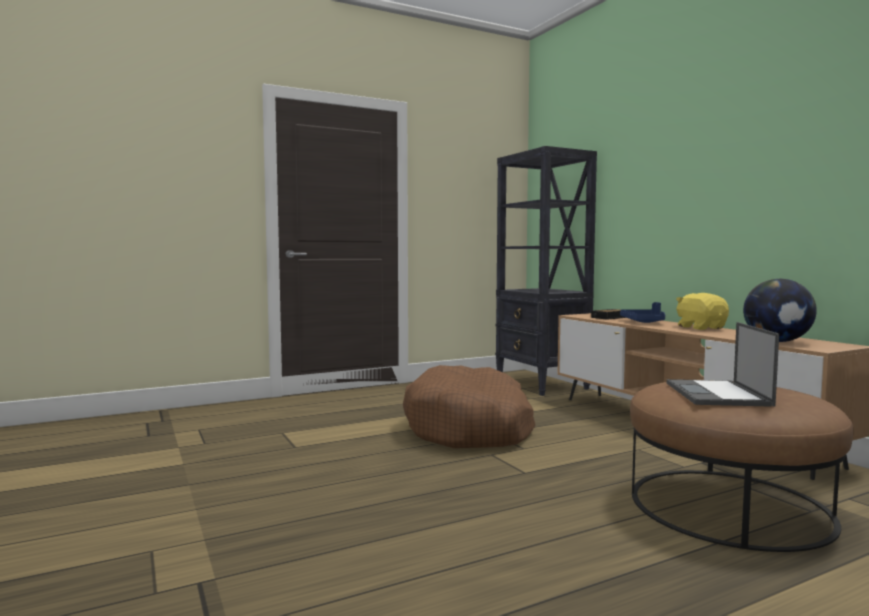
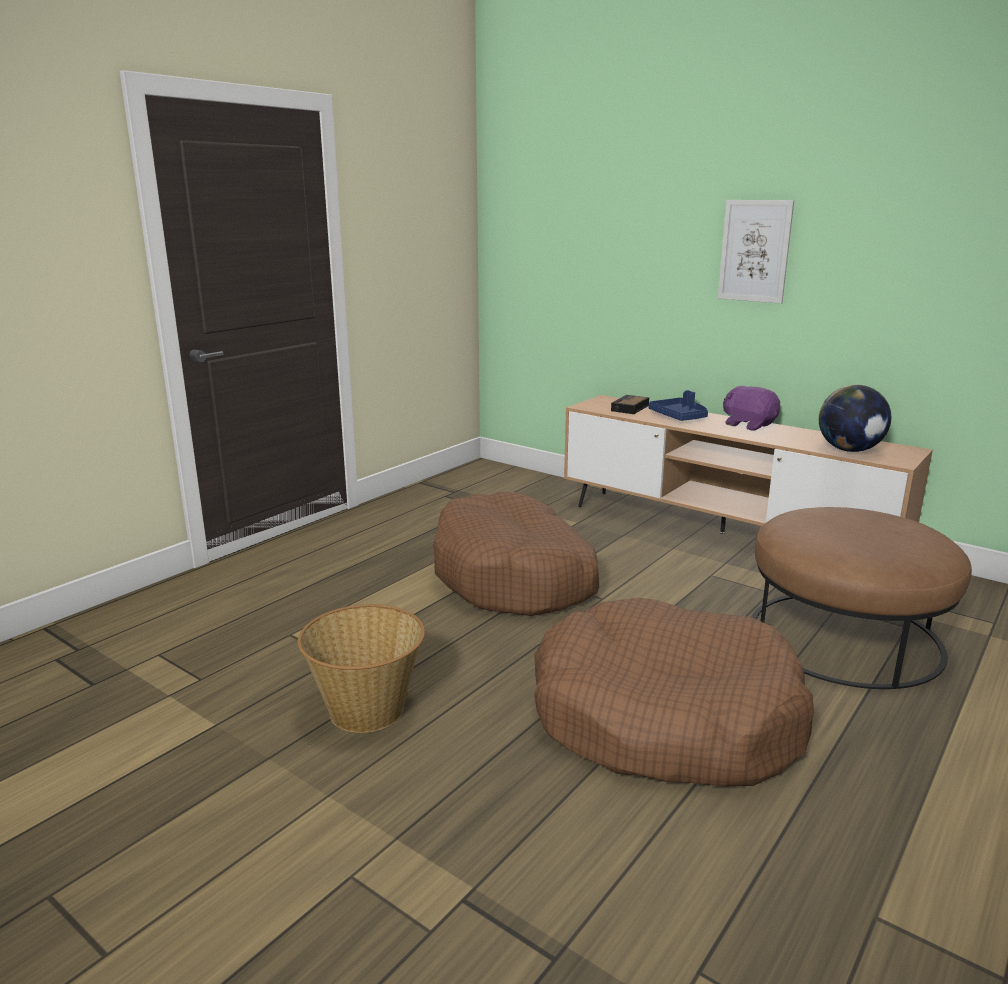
camera: 25 degrees left, 15 degrees up
(278, 474) = (367, 709): none -> basket
(486, 521) = (664, 718): none -> brown dog bed
(542, 385) = (526, 484): black bookcase -> none
(701, 327) = (749, 425): yellow plush toy -> purple plush toy
(707, 182) = (754, 251): none -> picture
(718, 394) = (855, 540): laptop -> none

